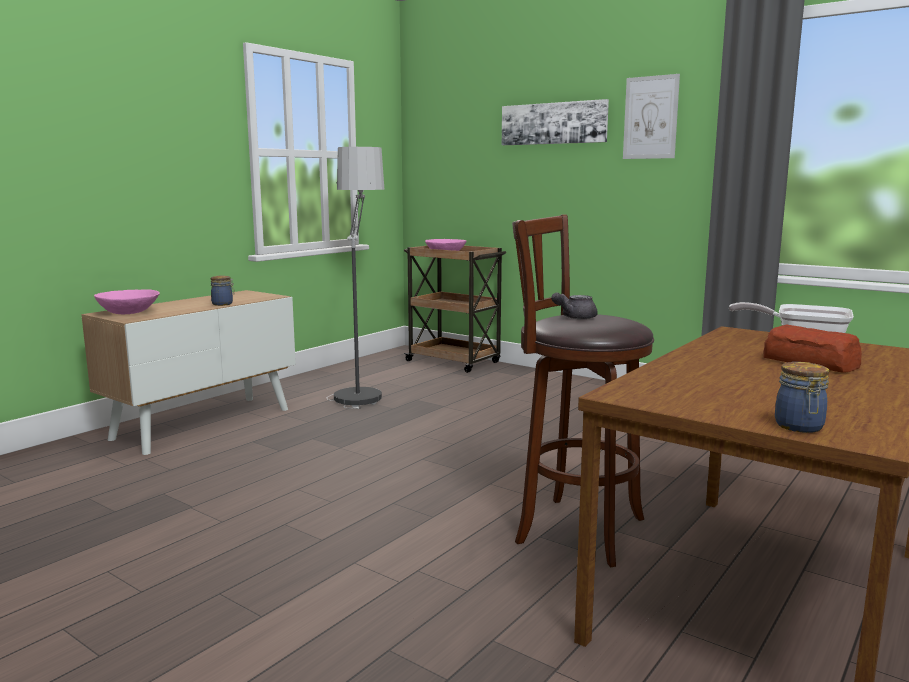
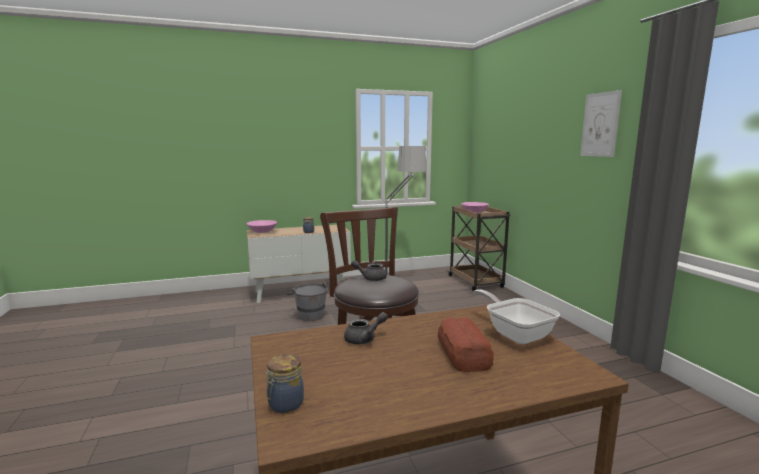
camera: 35 degrees right, 0 degrees up
(276, 448) = (308, 315): none -> grey bucket
(553, 123) = (542, 128): picture -> none
(701, 372) = (364, 339): none -> grey teapot

